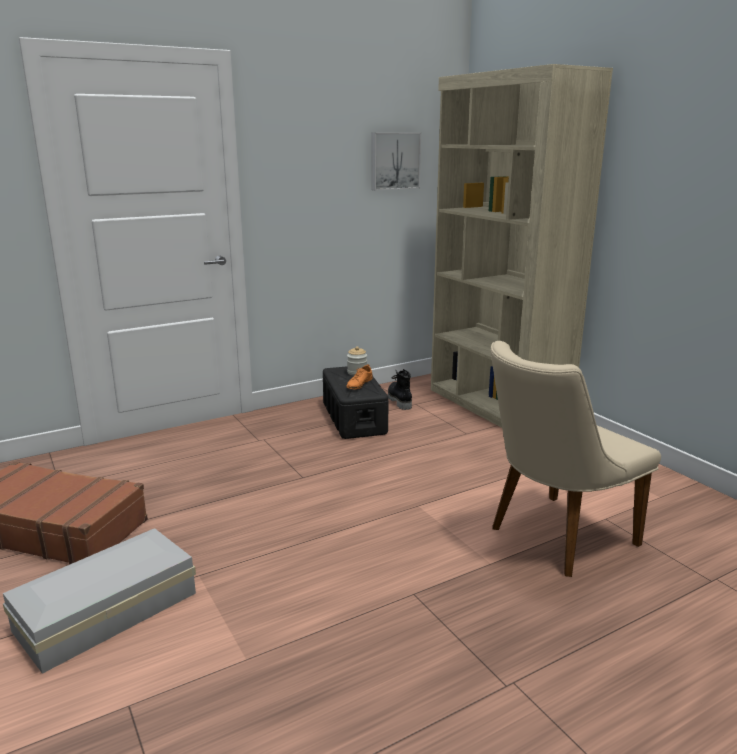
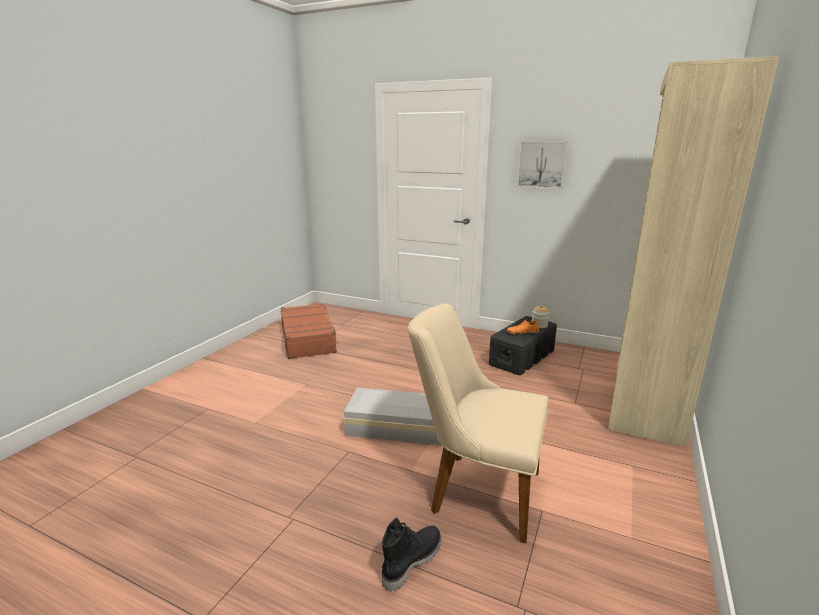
camera: 55 degrees right, 0 degrees up
(103, 612) = (261, 376): white storage box -> white storage box (396, 425)
(394, 161) = (628, 159): picture -> picture (542, 164)
(399, 400) = (576, 362): black boot -> black boot (411, 561)

